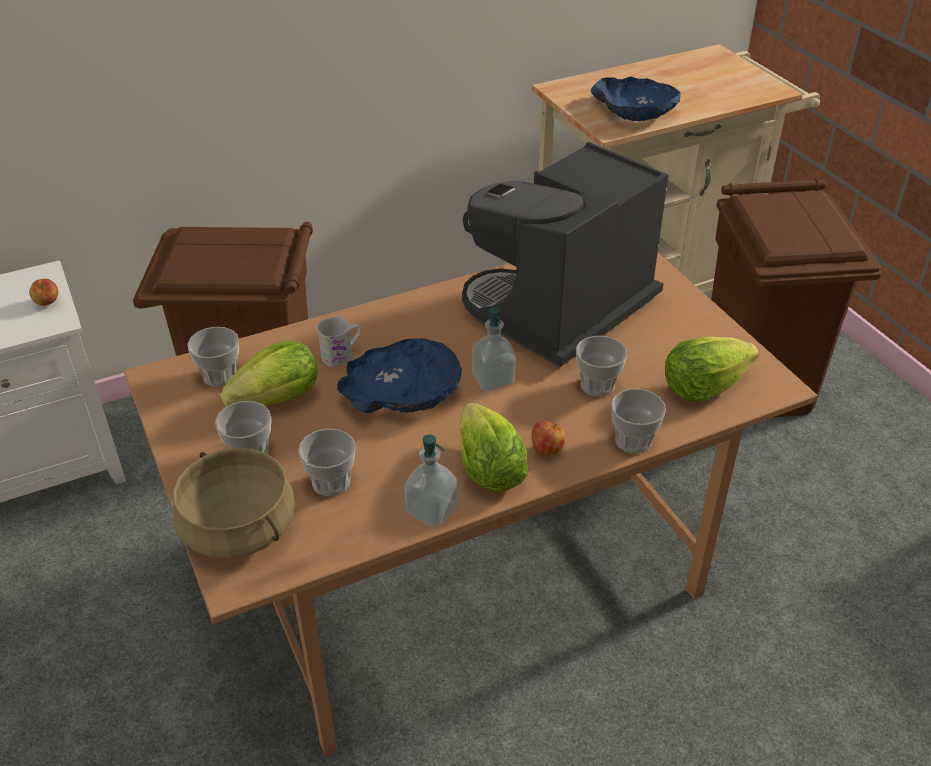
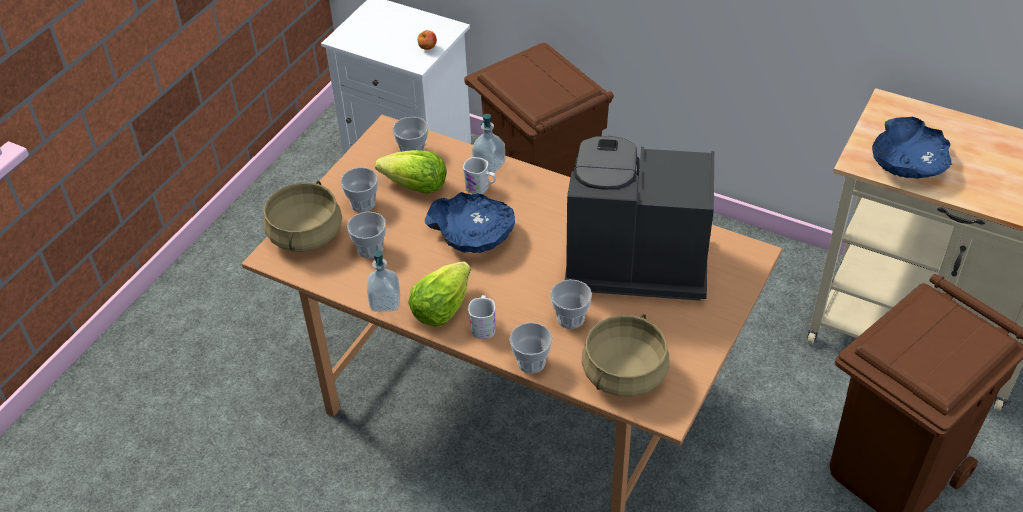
camera: 55 degrees right, 5 degrees up
(493, 380) = (526, 266): soap dispenser -> soap dispenser (489, 165)
(547, 450) = (483, 325): apple -> white mug
(703, 387) = (623, 373): lettuce -> beige cooking pot

